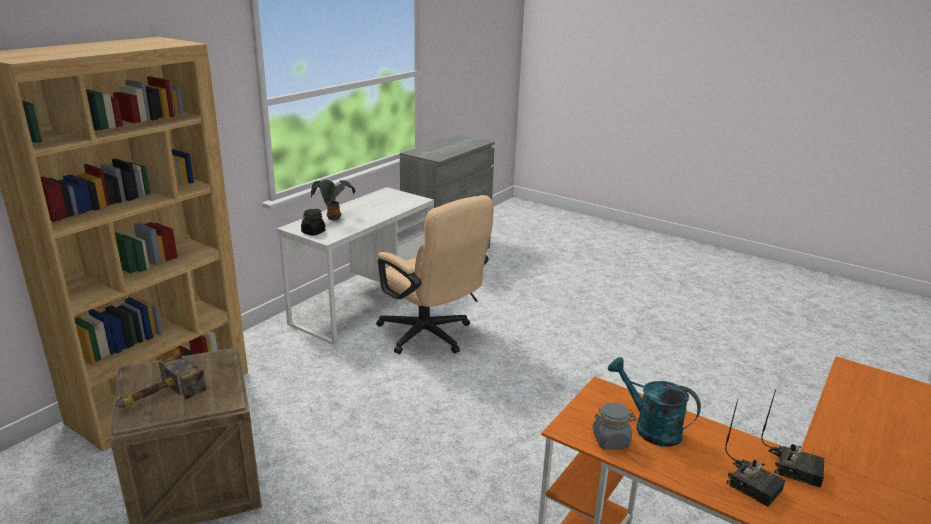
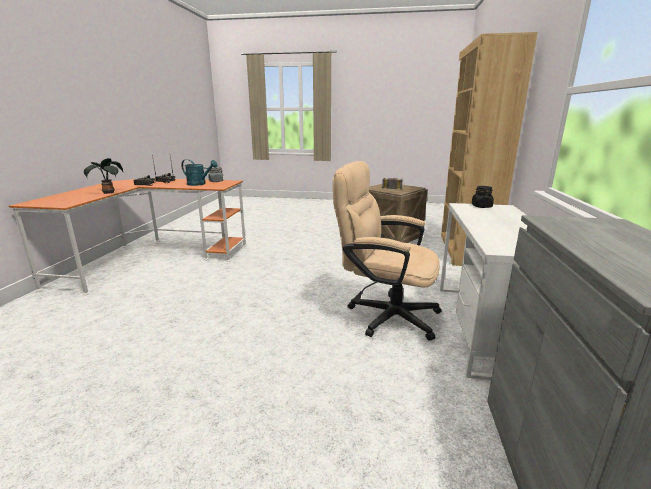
camera: 155 degrees right, 5 degrees down
(334, 219) = (501, 215): potted plant -> potted plant (108, 192)

